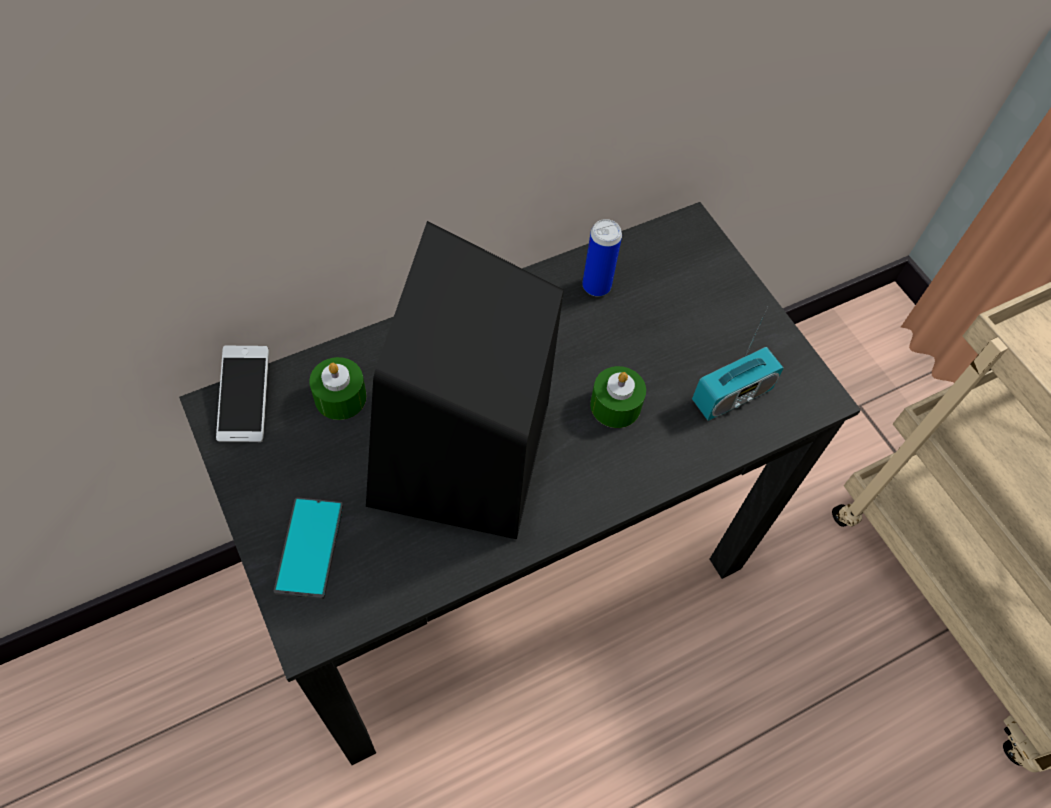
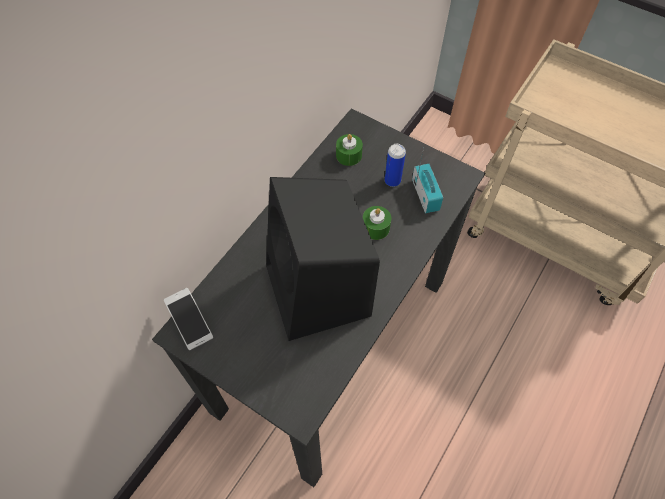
camera: 25 degrees left, 0 degrees up
(310, 548) = (274, 376): phone -> none
(340, 397) = (238, 294): green candle -> green candle (348, 155)
(596, 286) = (329, 174): can -> can (392, 181)
(732, 395) = (425, 195): radio -> radio turned 45 degrees counterclockwise

